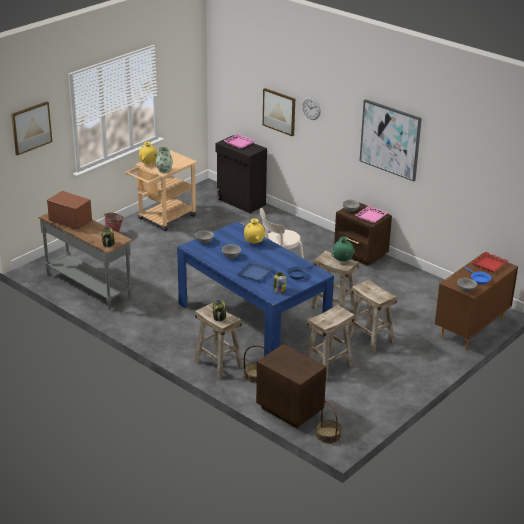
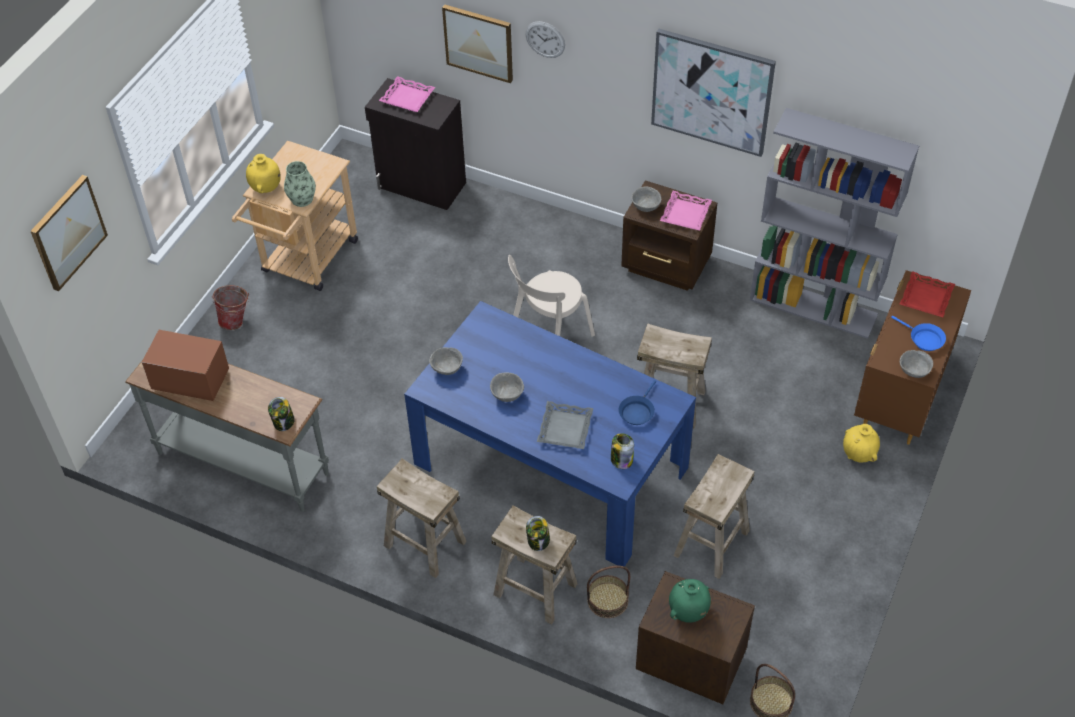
camera: 15 degrees left, 20 degrees up
(254, 243) = (532, 350): yellow vase -> yellow vase (858, 455)
(255, 274) = (565, 429): blue tray -> grey tray
(342, 261) = (683, 341): green vase -> green vase (688, 612)
(370, 339) = (754, 462): beige stool -> beige stool (424, 544)
(438, 285) = (814, 307): none -> grey bookcase

